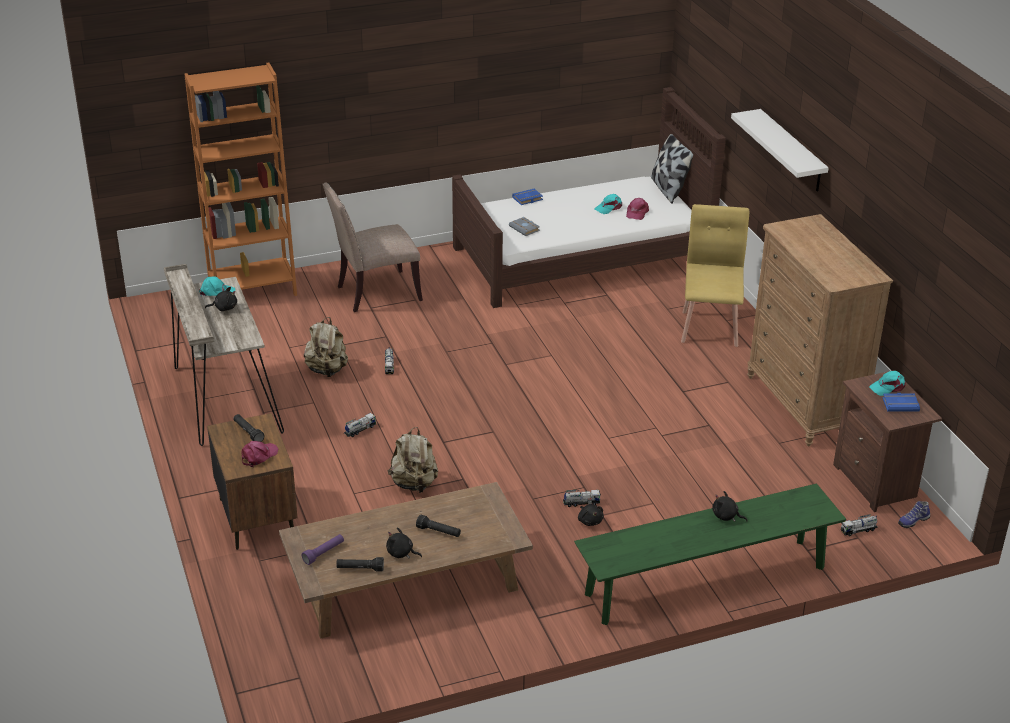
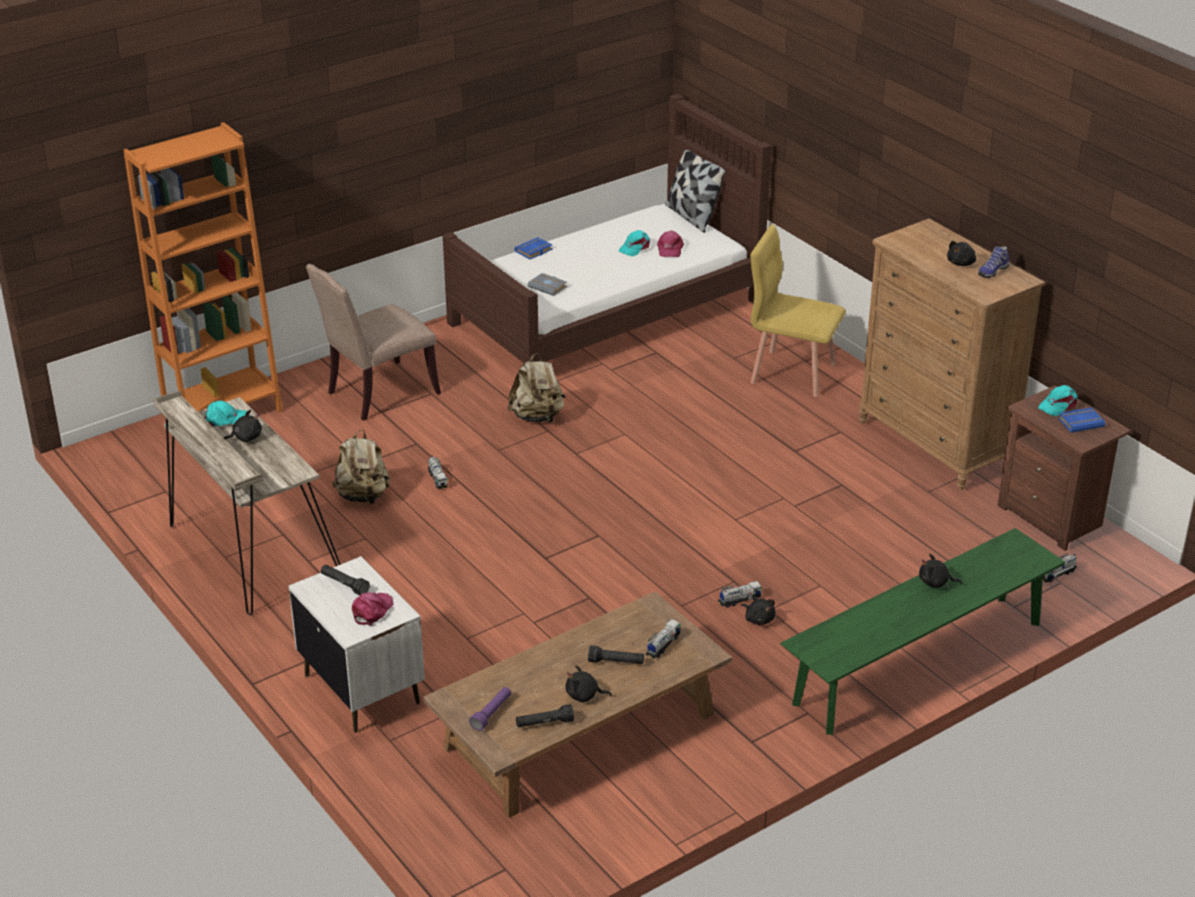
camera: 15 degrees left, 0 degrees up
(257, 517) = (362, 689): brown nightstand -> white nightstand
(360, 430) = (438, 561): toy truck -> toy truck (663, 645)
(414, 484) = (534, 614): beige backpack -> beige backpack (537, 417)
(710, 328) = (792, 373): yellow chair -> yellow chair turned 60 degrees counterclockwise
(791, 151) = (874, 150): white shelf -> none
(828, 254) = (961, 263): none -> black plush toy
(913, 521) = (1109, 553): shoe -> shoe (992, 271)

